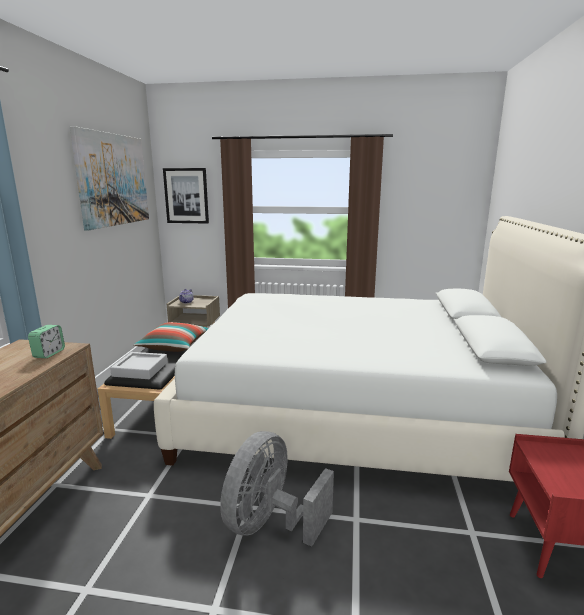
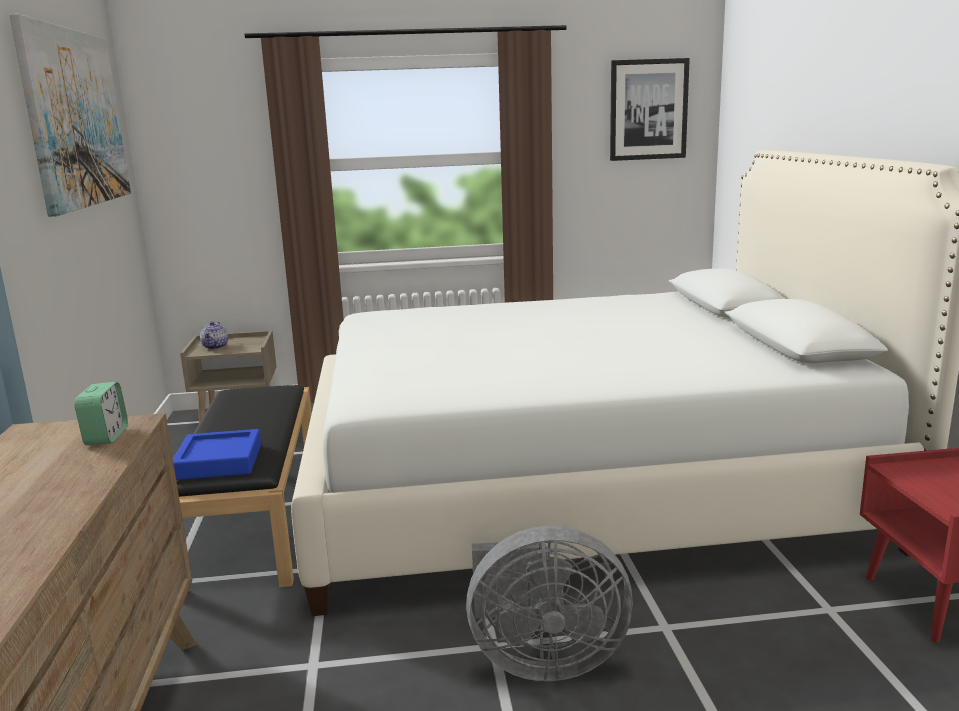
camera: 15 degrees left, 0 degrees up
(140, 369) = (219, 461): grey tray -> blue tray
(174, 346) = (252, 418): pillow -> none
(186, 196) = (195, 146): picture -> picture (648, 110)
(270, 523) = (541, 660): grey fan -> grey fan turned 105 degrees counterclockwise

